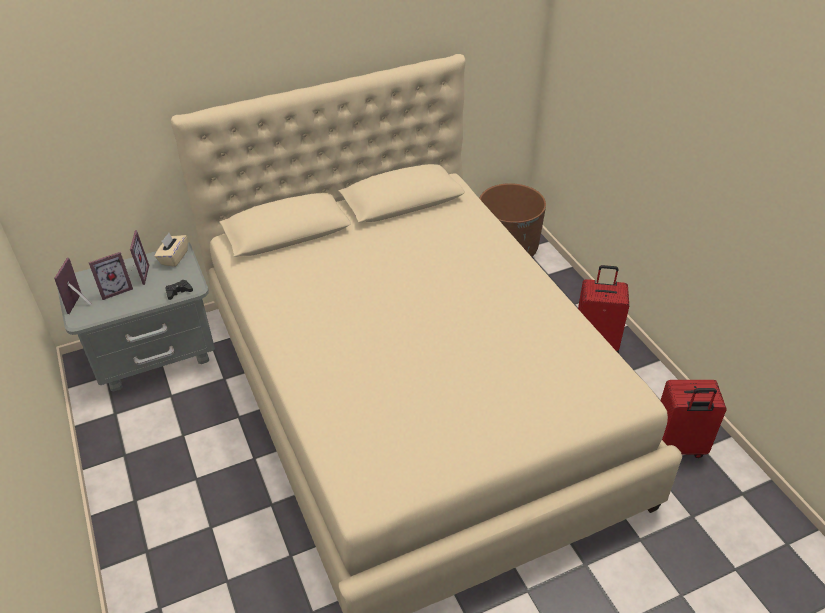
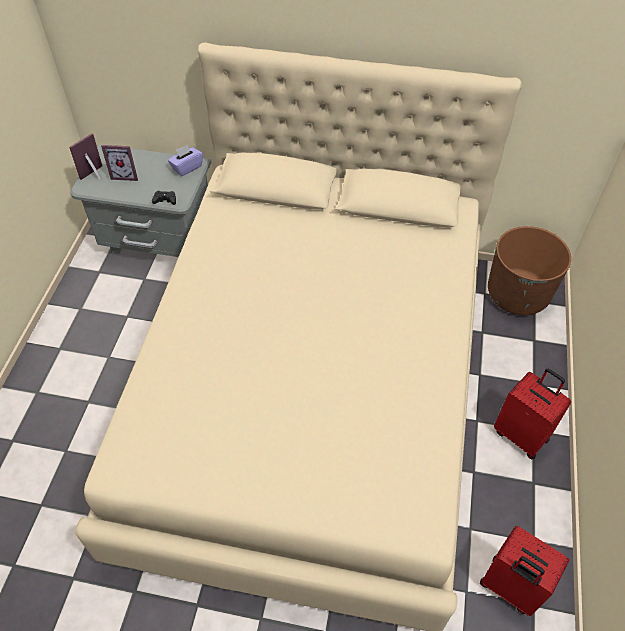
camera: 35 degrees right, 10 degrees up
(138, 275) = (150, 170): picture frame -> none
(174, 258) = (187, 167): beige tissue box -> purple tissue box

